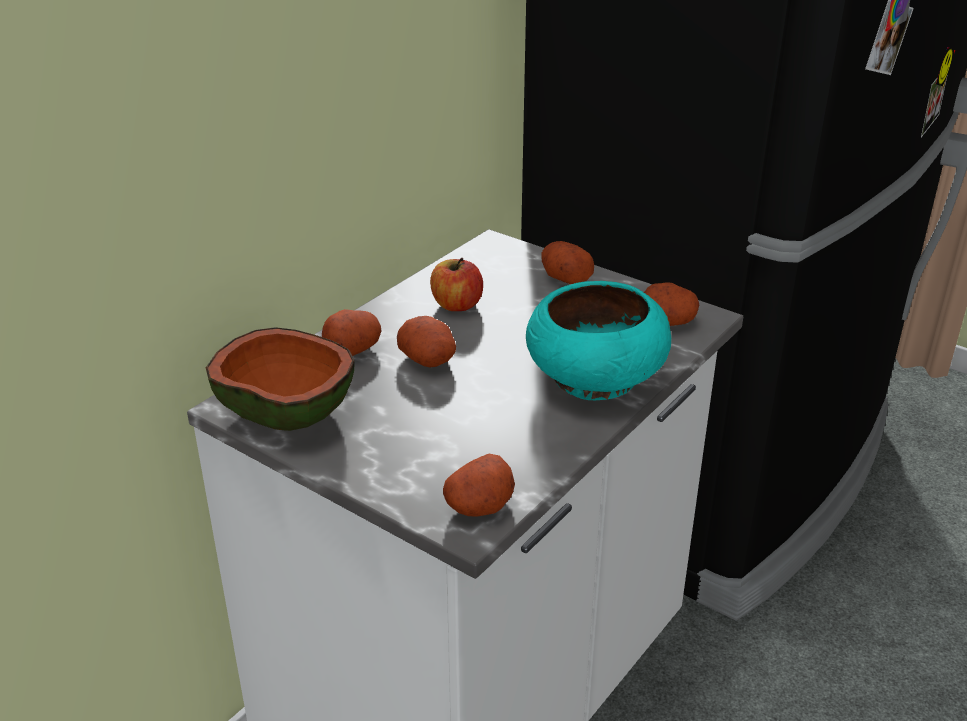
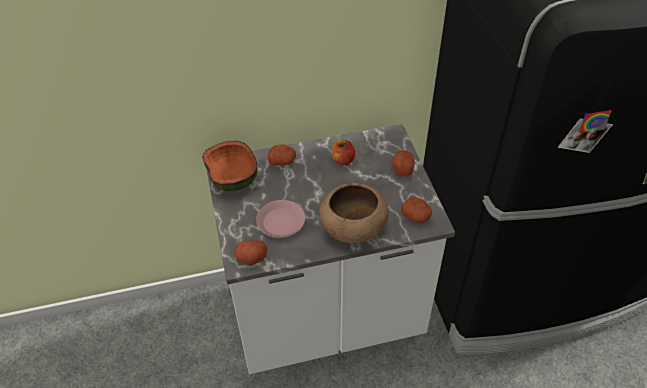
camera: 40 degrees right, 15 degrees up
(429, 359) = (303, 182): potato -> none
(464, 429) = (281, 222): none -> pink plate
(593, 379) = (352, 227): turquoise bowl -> brown bowl

